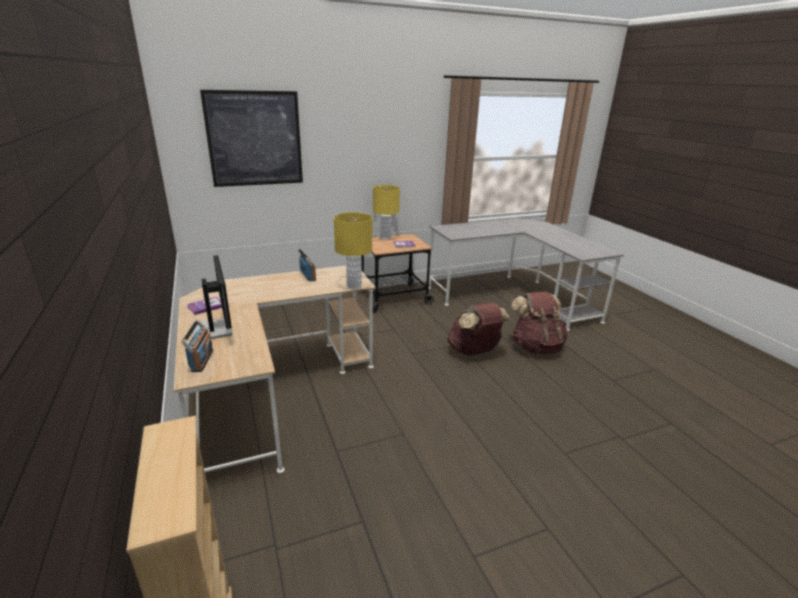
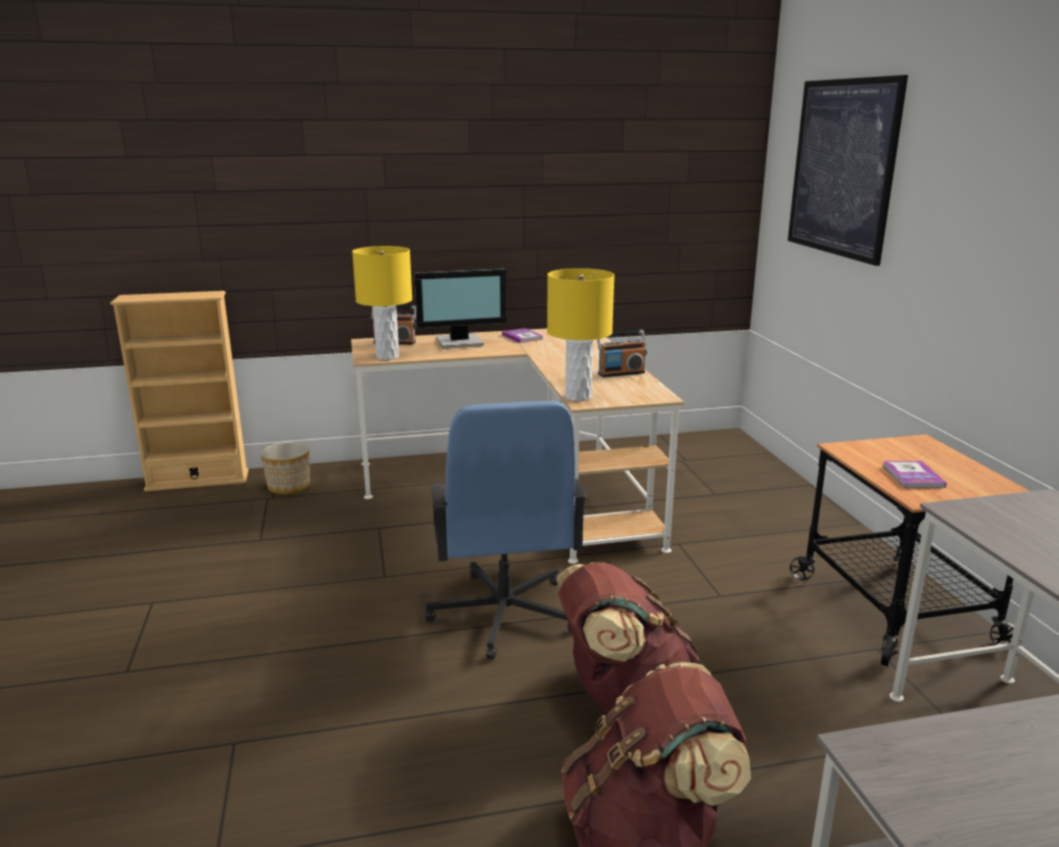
camera: 100 degrees right, 5 degrees down
(248, 539) = (289, 486): none -> planter
(385, 238) = (955, 459): yellow table lamp -> yellow table lamp (387, 357)
(428, 384) = (504, 614): none -> blue office chair

